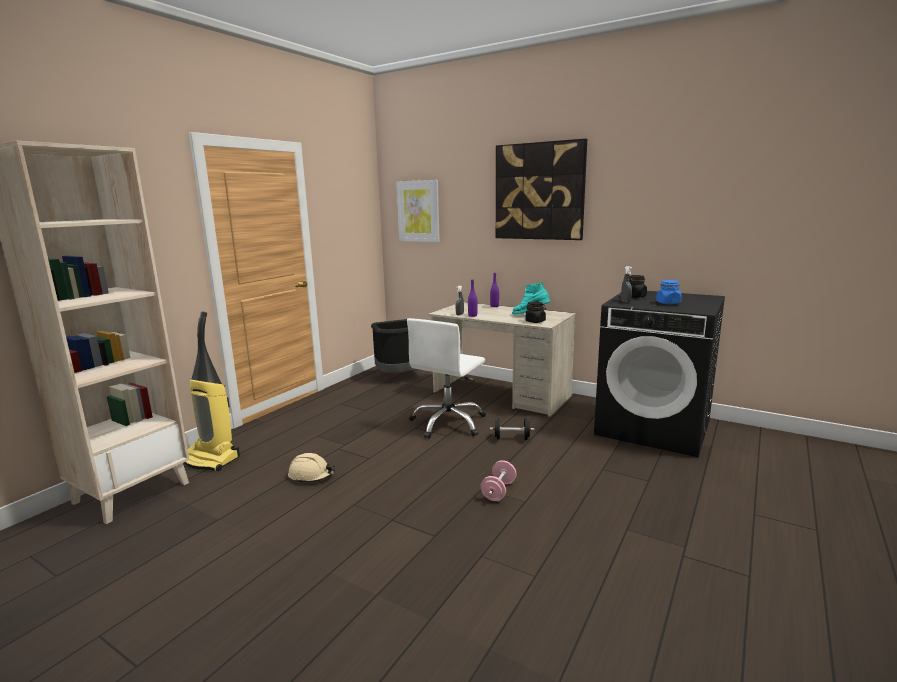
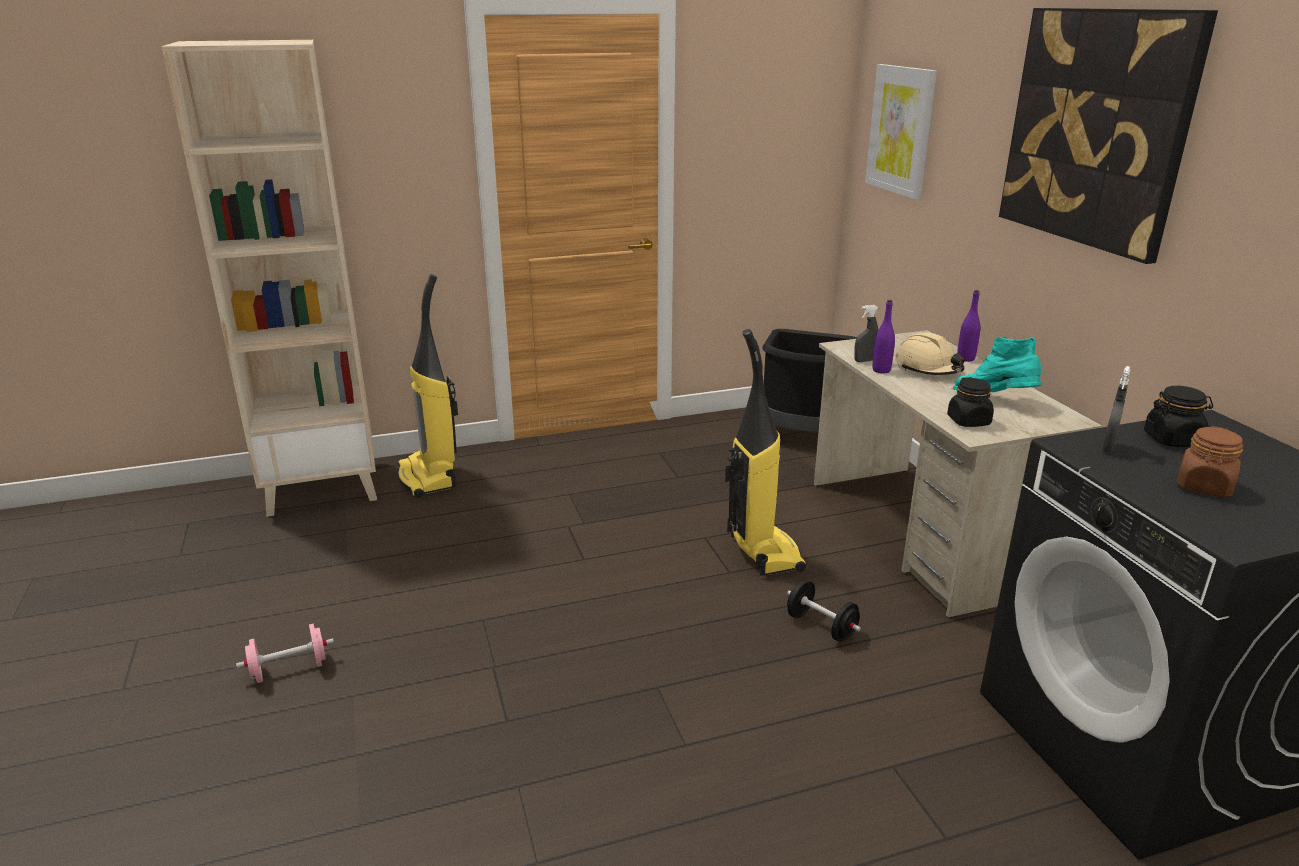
camera: 40 degrees right, 10 degrees up
(311, 475) = (492, 552): beige hard hat -> beige hard hat (928, 368)
(448, 423) = (762, 551): white office chair -> vacuum cleaner
(498, 491) = (672, 705): pink dumbbell -> pink dumbbell (289, 669)
(668, 303) = (1204, 486): blue jar -> brown jar

